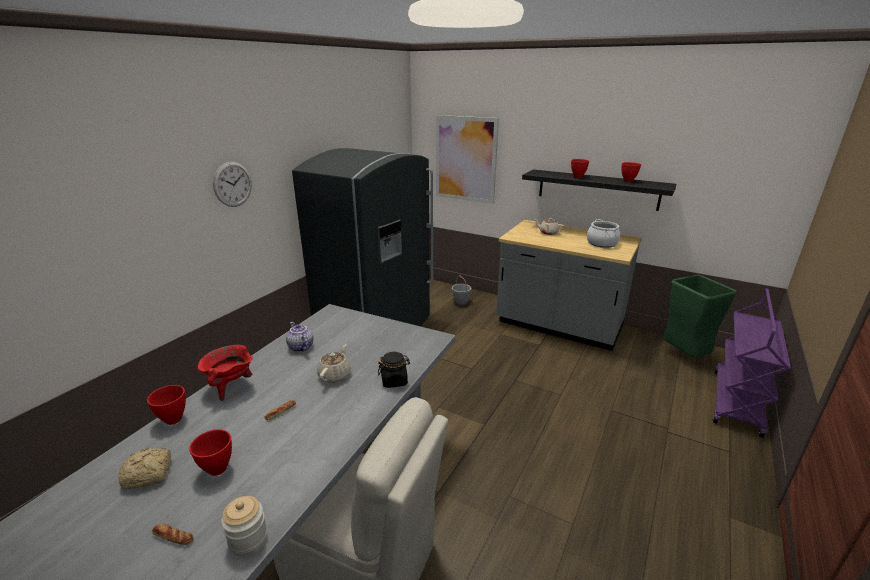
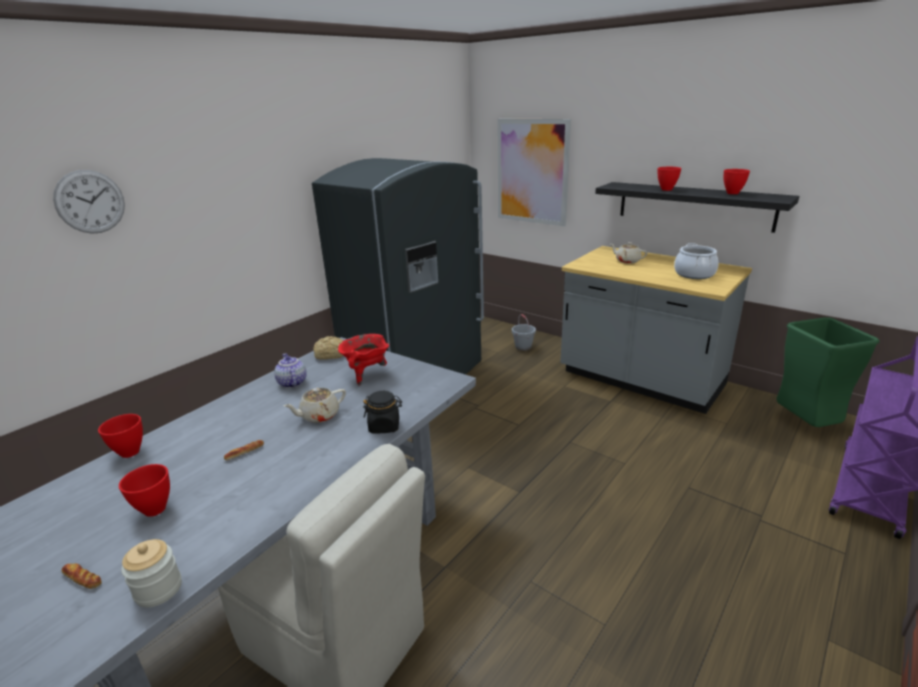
camera: 10 degrees right, 0 degrees up
(149, 474) = (84, 509): bread -> bread (331, 354)
(231, 387) = (202, 421): red cooking pot -> red cooking pot (366, 374)
(232, 184) = (238, 197): wall clock -> wall clock (90, 202)
(335, 375) = (319, 416): beige teapot -> beige teapot turned 150 degrees counterclockwise

